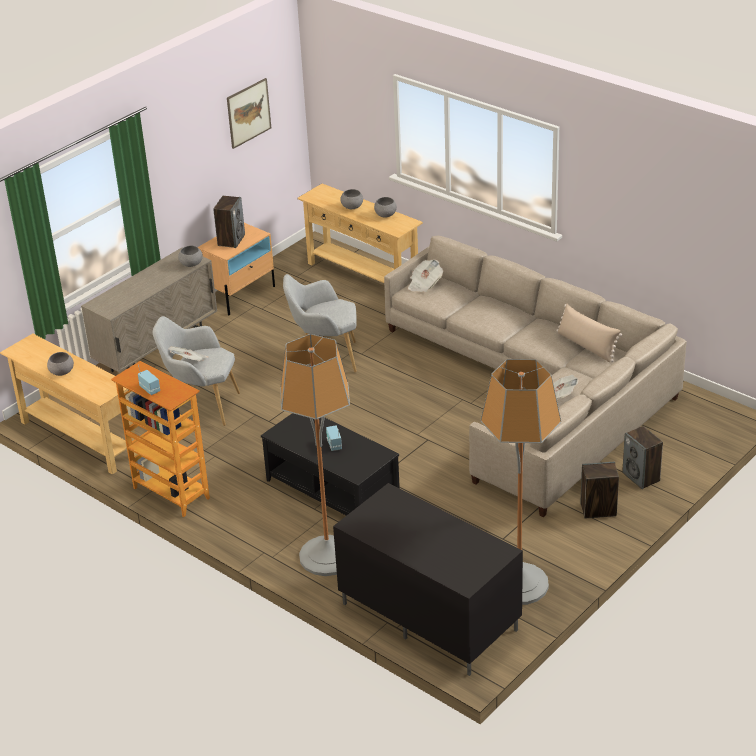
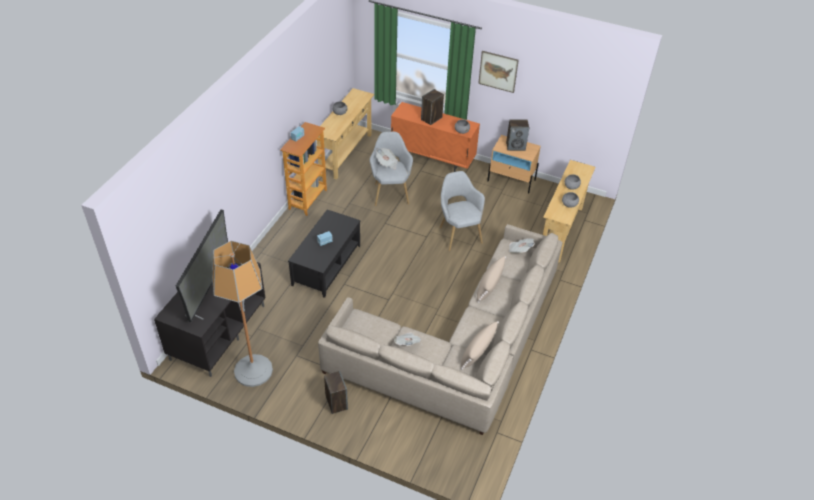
camera: 70 degrees right, 10 degrees up
(158, 356) = (432, 163): beige cabinet -> orange cabinet
(248, 113) = (572, 88): picture -> picture (498, 71)
(327, 556) = (265, 276): floor lamp -> none
(422, 536) = (210, 287): none -> television
(478, 319) = (489, 286): none -> beige pillow
(641, 477) = (379, 423): speaker -> speaker (431, 119)

